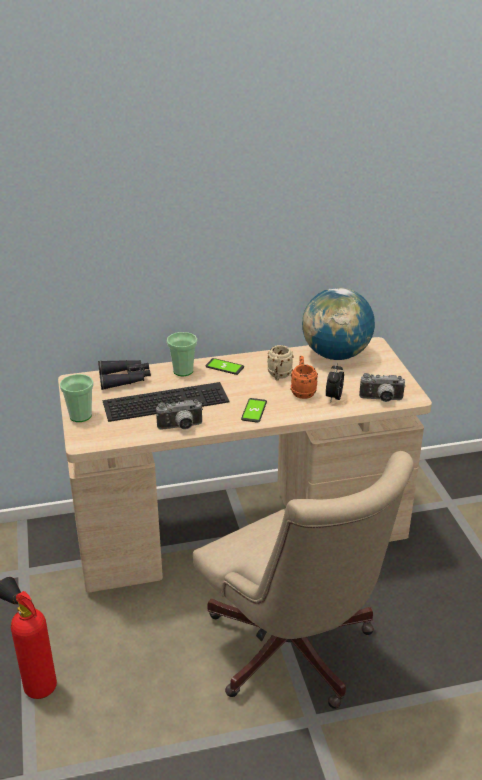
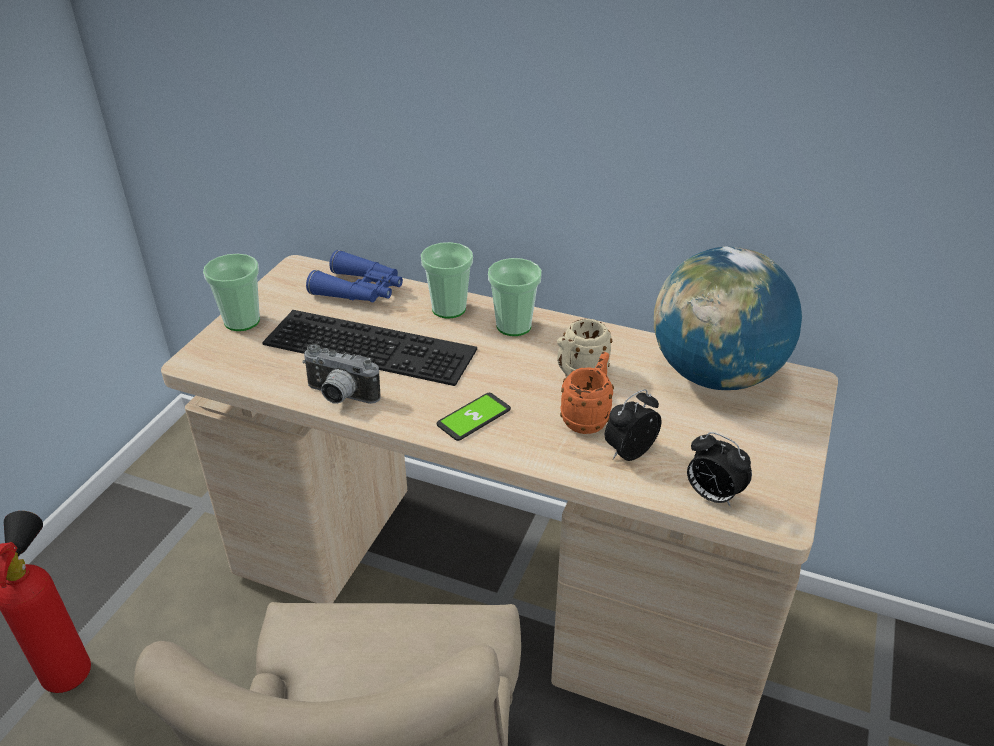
camera: 35 degrees right, 5 degrees up
(125, 379) = (360, 290): black binoculars -> blue binoculars
(224, 367) = (514, 326): phone -> cup
(381, 400) = (712, 495): camera -> alarm clock

